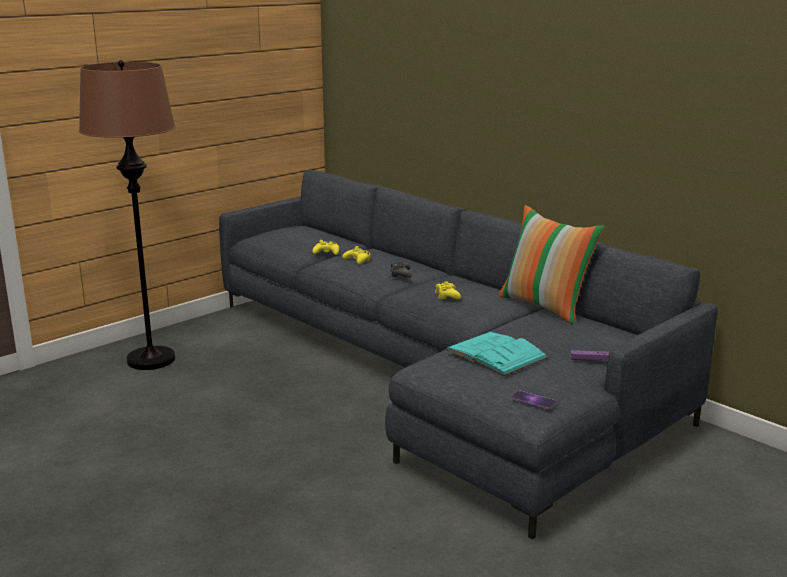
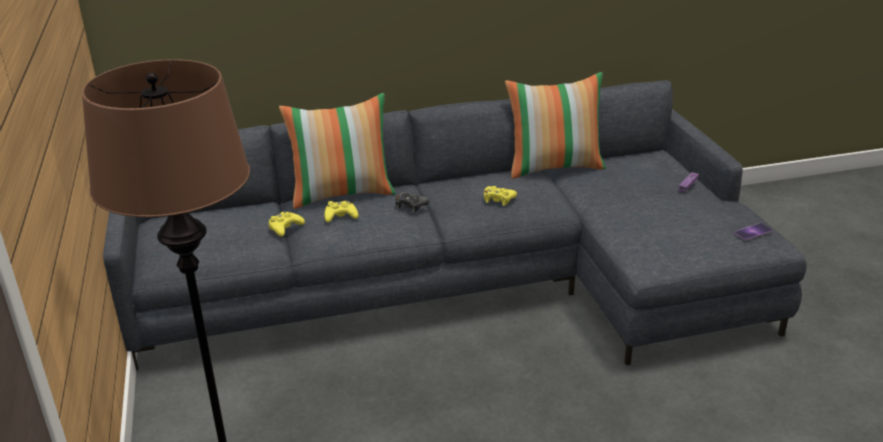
camera: 60 degrees left, 10 degrees up
(394, 255) = (342, 193): none -> pillow
(496, 354) = (654, 218): turquoise book -> none

